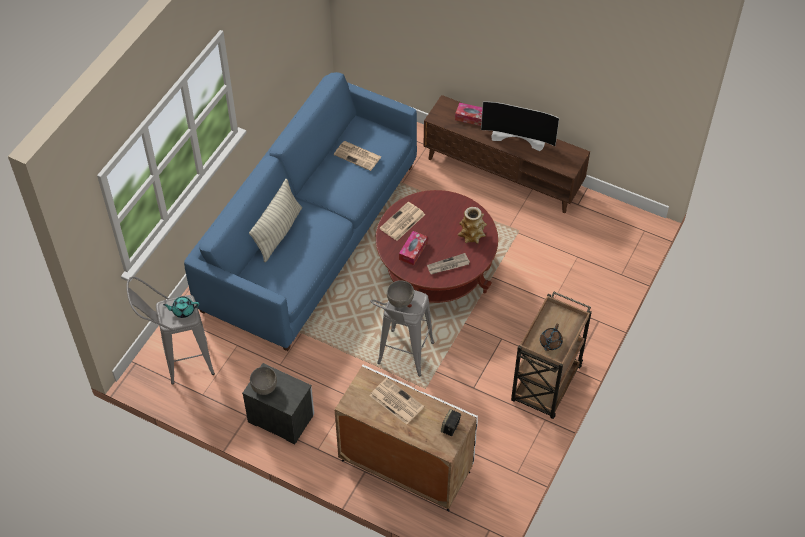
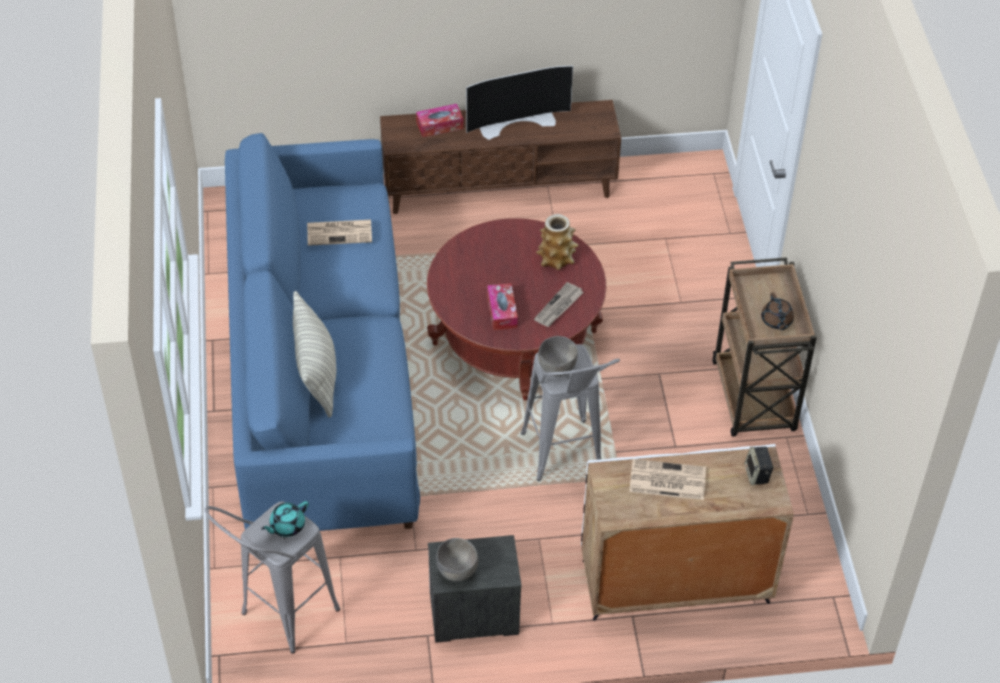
camera: 35 degrees left, 5 degrees down
(402, 222) = (459, 285): newspaper -> none

